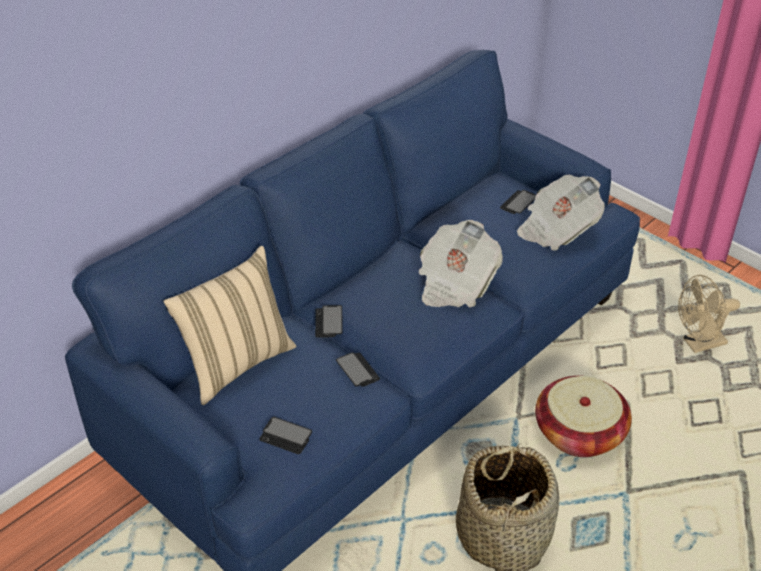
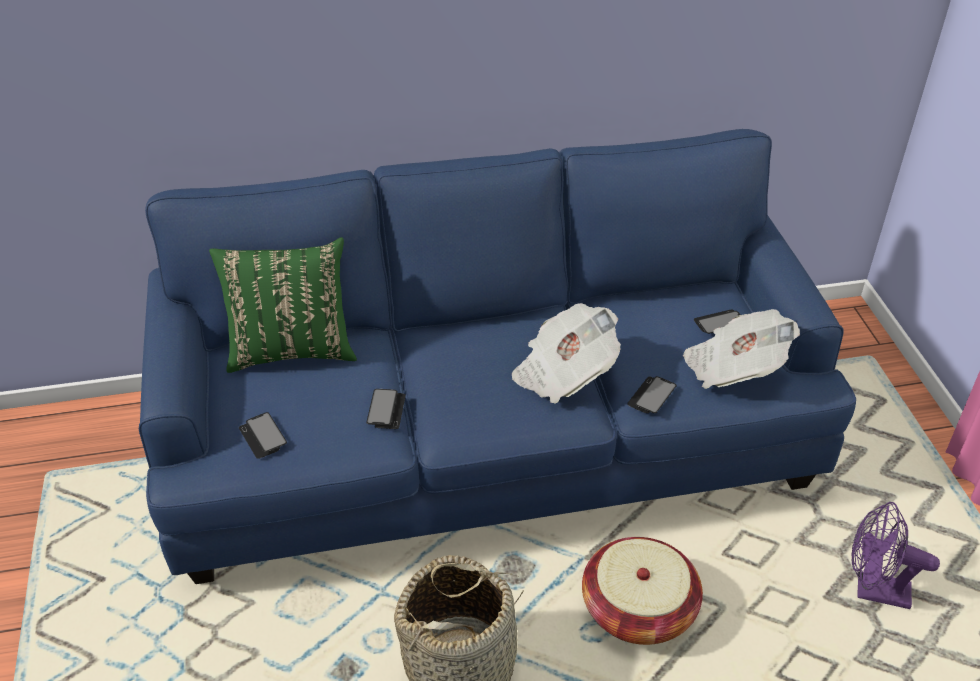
camera: 35 degrees right, 0 degrees up
(236, 363) = (292, 350): beige pillow -> green pillow
(329, 322) = (406, 352): phone -> phone (651, 396)
(698, 344) = (873, 591): beige fan -> purple fan

